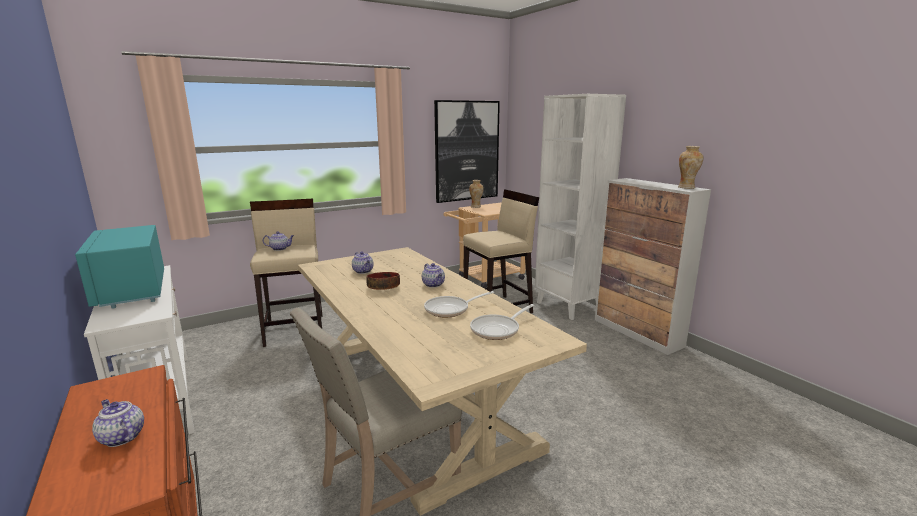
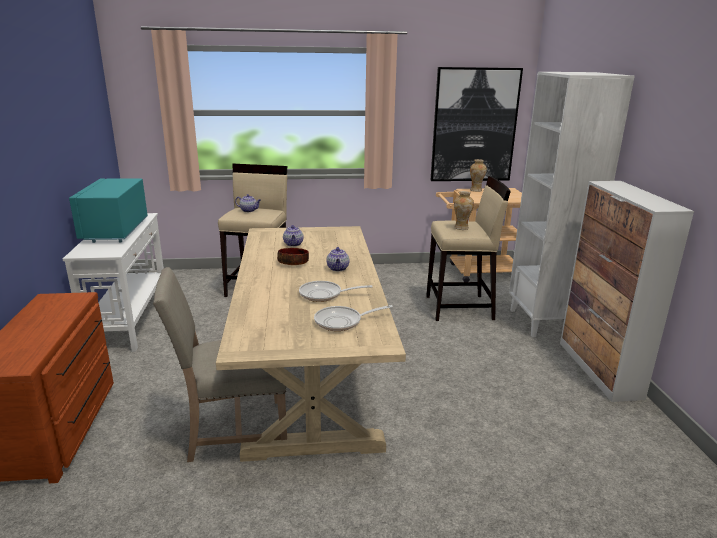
camera: 25 degrees right, 5 degrees up
(121, 437) = (37, 334): teapot -> none
(686, 187) = (664, 204): vase -> vase (461, 228)

